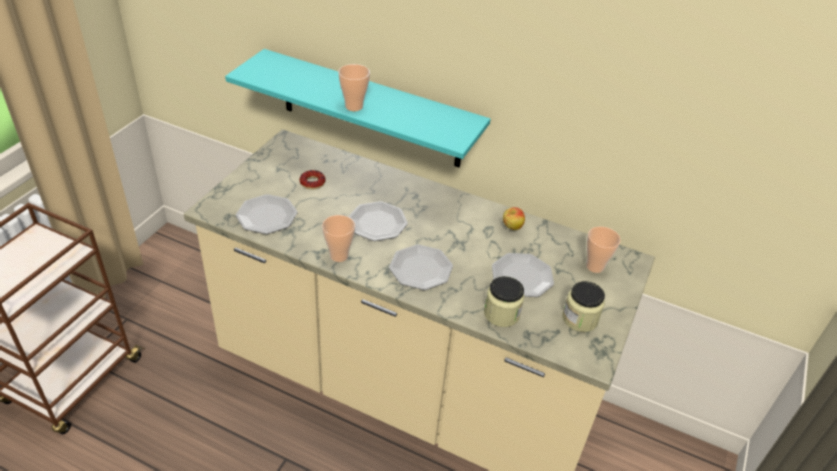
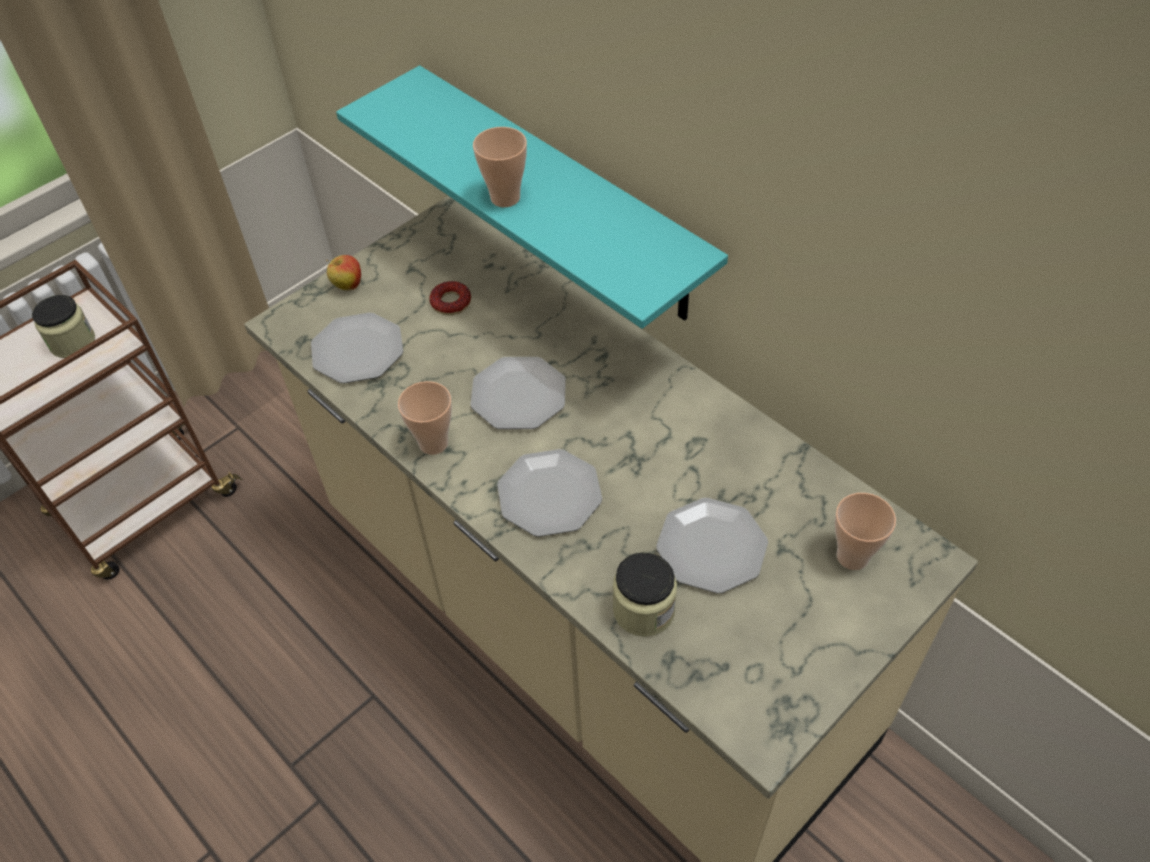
camera: 25 degrees right, 10 degrees up
(511, 227) = (738, 448): apple -> apple (347, 286)
(579, 319) = (775, 652): jar -> jar (72, 342)

